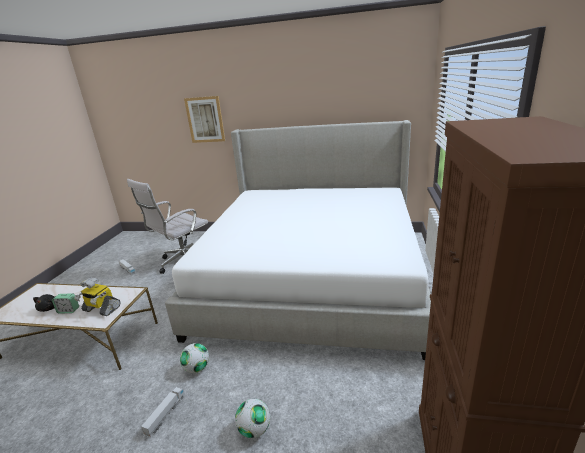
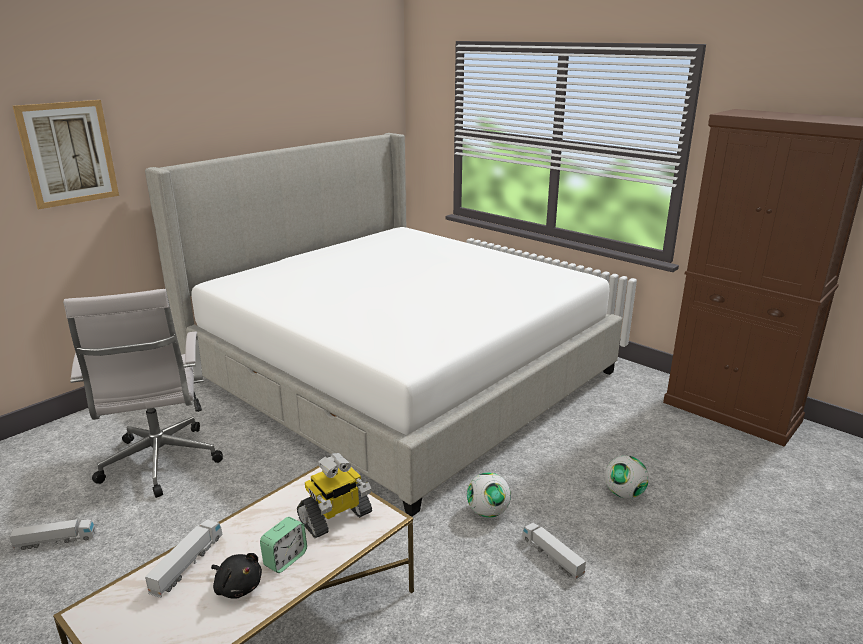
camera: 60 degrees left, 0 degrees up
(64, 292) = (187, 564): none -> toy truck

